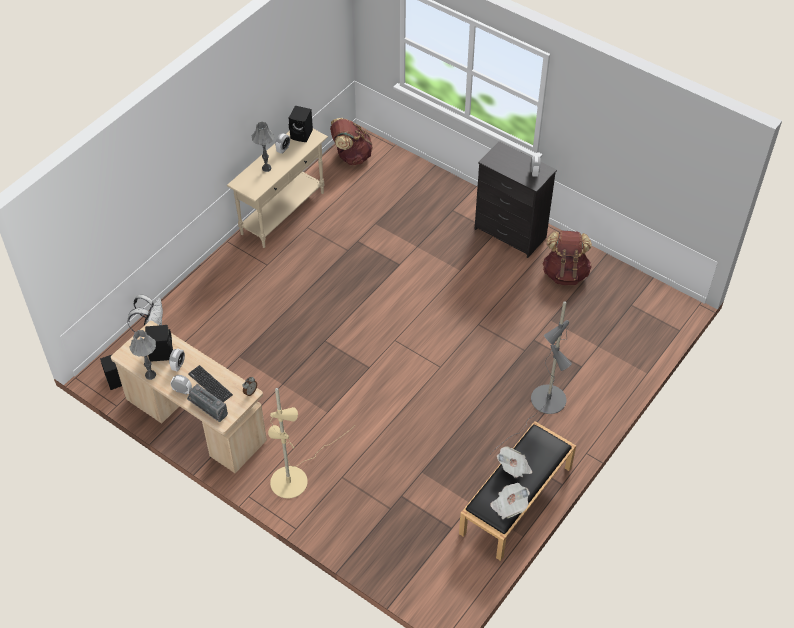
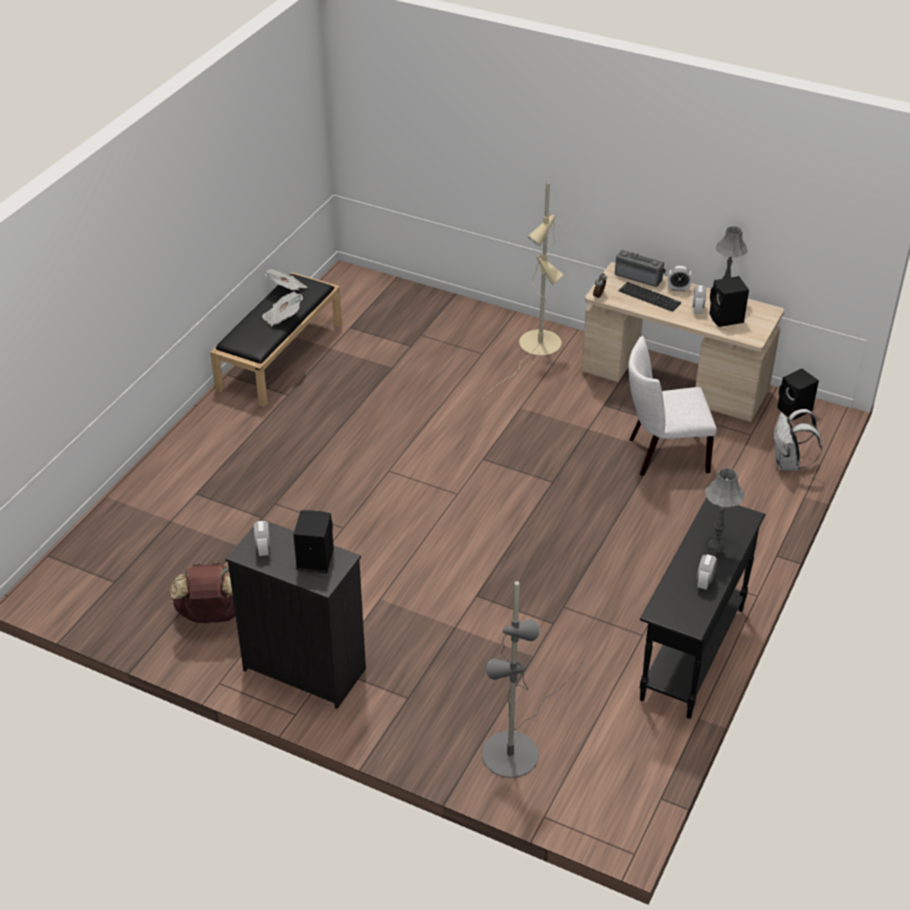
camera: 170 degrees right, 10 degrees down
(237, 352) = (663, 455): none -> white chair
(283, 213) = (691, 654): beige console table -> black console table
(302, 134) = (685, 613): black speaker -> black speaker (314, 559)
(351, 156) = (617, 781): brown backpack -> none
(543, 404) = (248, 446): grey floor lamp -> grey floor lamp (516, 745)

